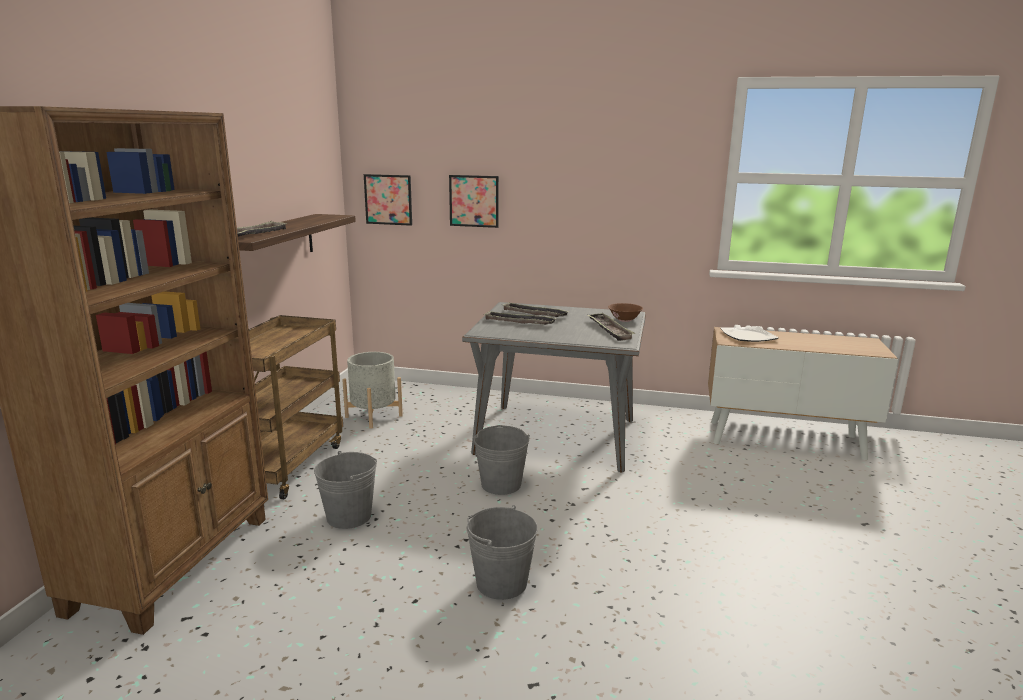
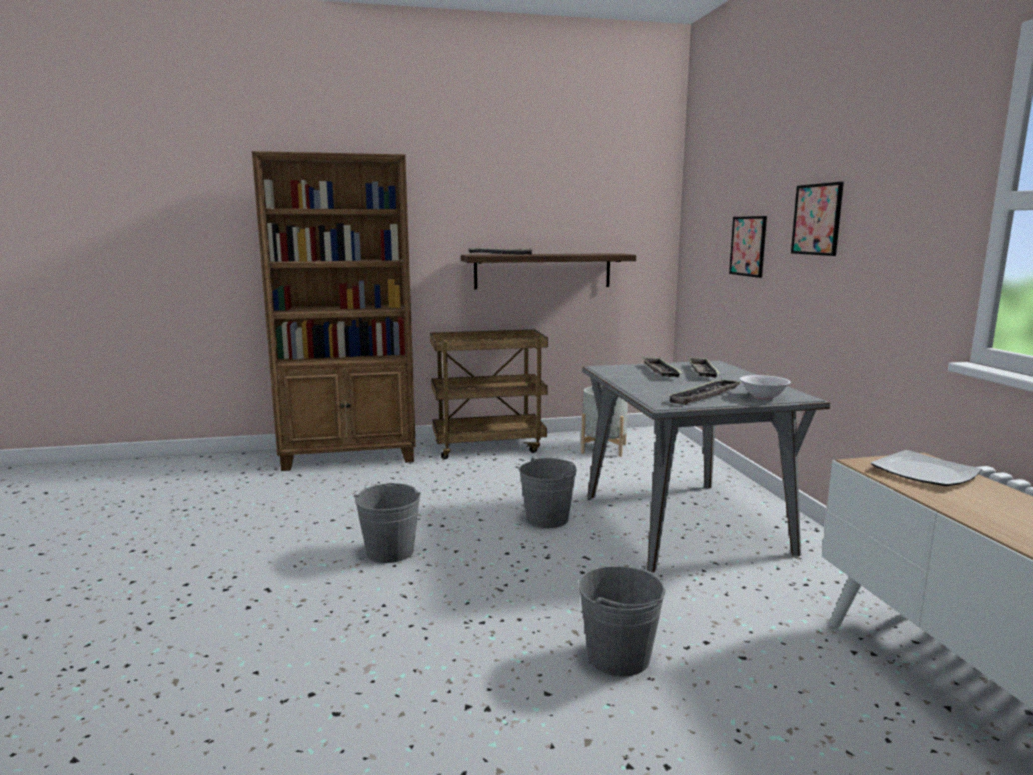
camera: 65 degrees right, 5 degrees down
(349, 516) = (439, 481): grey bucket -> grey bucket (618, 657)
(388, 199) = (699, 245): picture -> picture (817, 219)
(625, 319) = (763, 397): brown bowl -> white bowl

